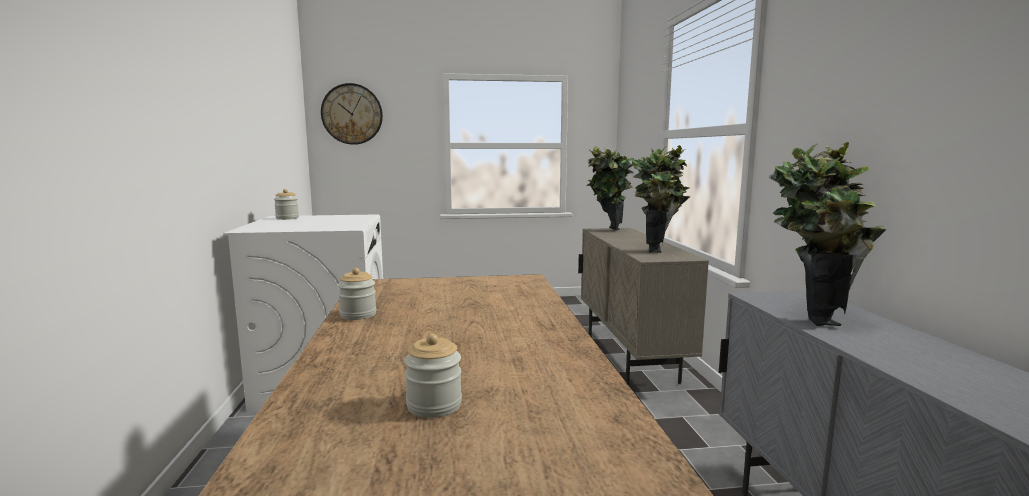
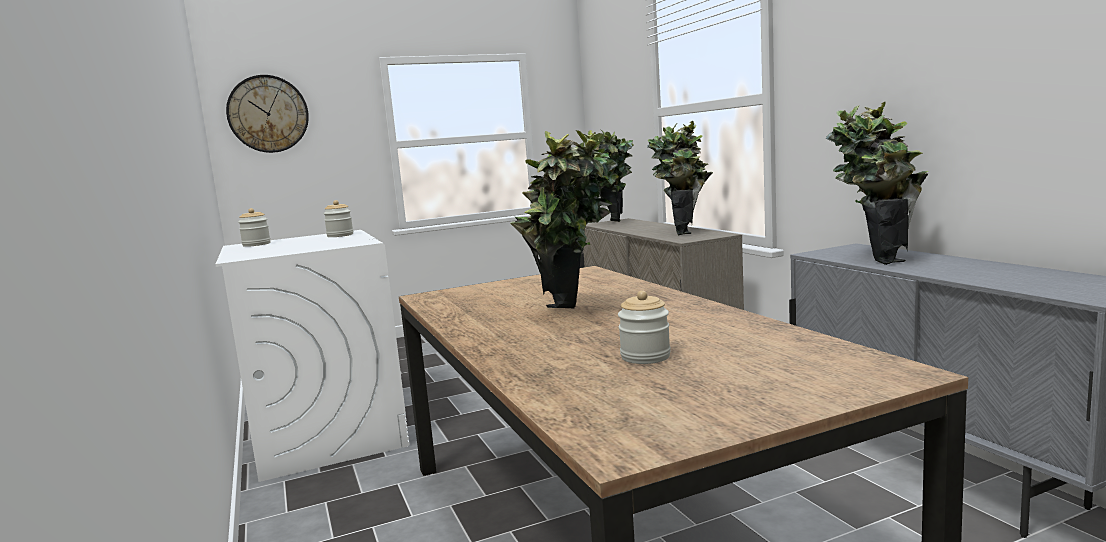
camera: 15 degrees left, 0 degrees up
(358, 315) = (461, 318): jar -> jar (340, 235)
(446, 330) = (572, 315): none -> potted plant

